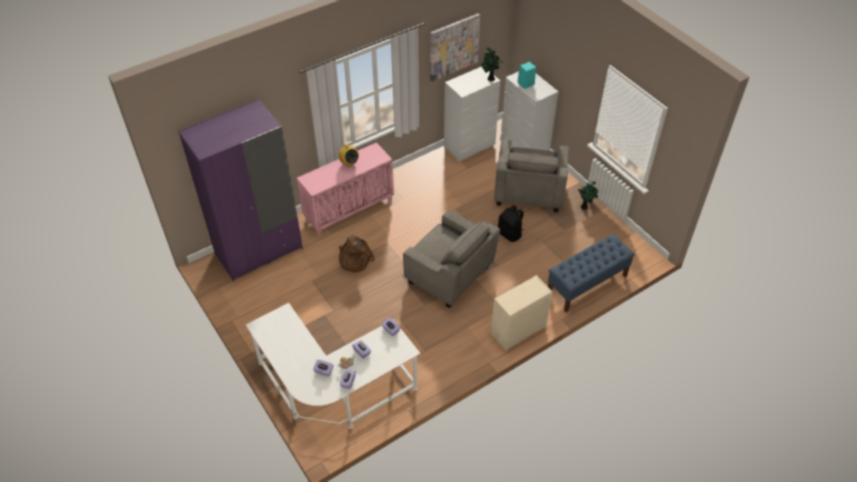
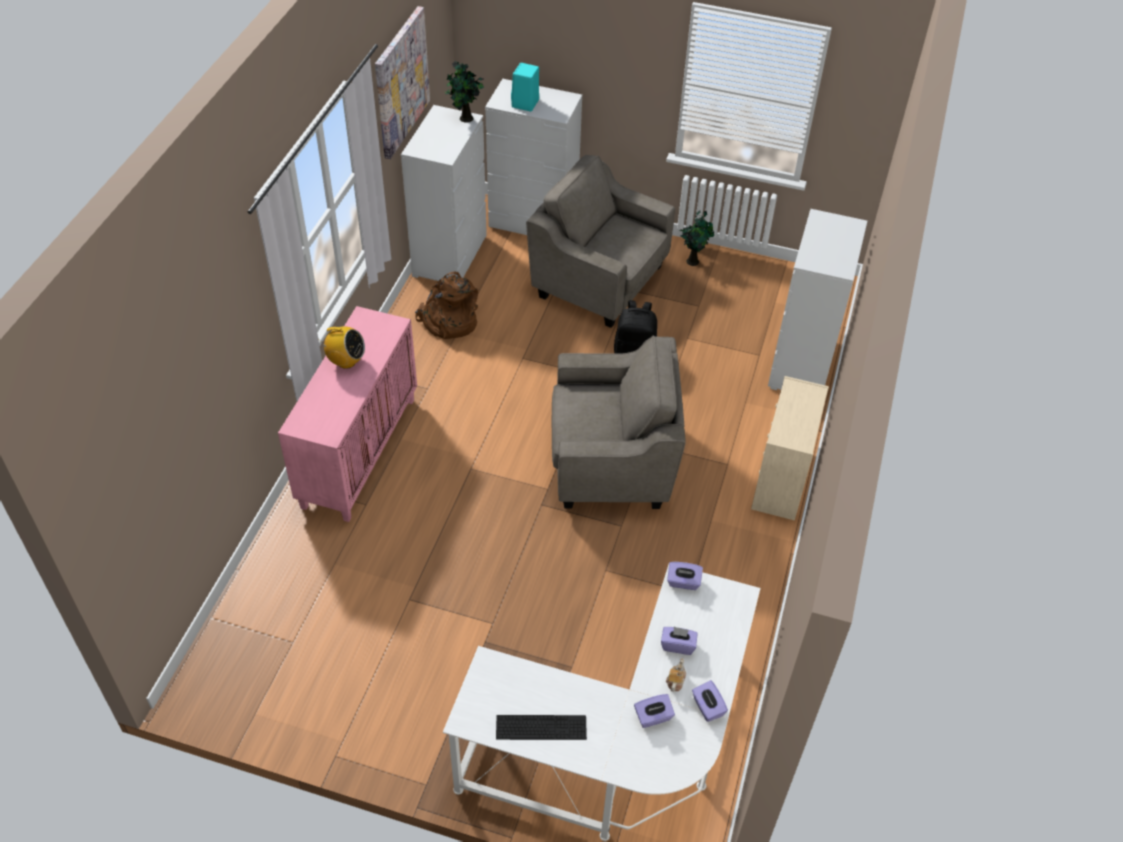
camera: 40 degrees left, 0 degrees up
(259, 251) = (267, 607): purple wardrobe -> none
(280, 346) = (541, 727): none -> keyboard
(354, 260) = (445, 524): brown backpack -> brown backpack (448, 321)
(528, 192) = (600, 280): grey armchair -> grey armchair turned 150 degrees clockwise
(586, 284) = (801, 365): blue bench -> white dresser

